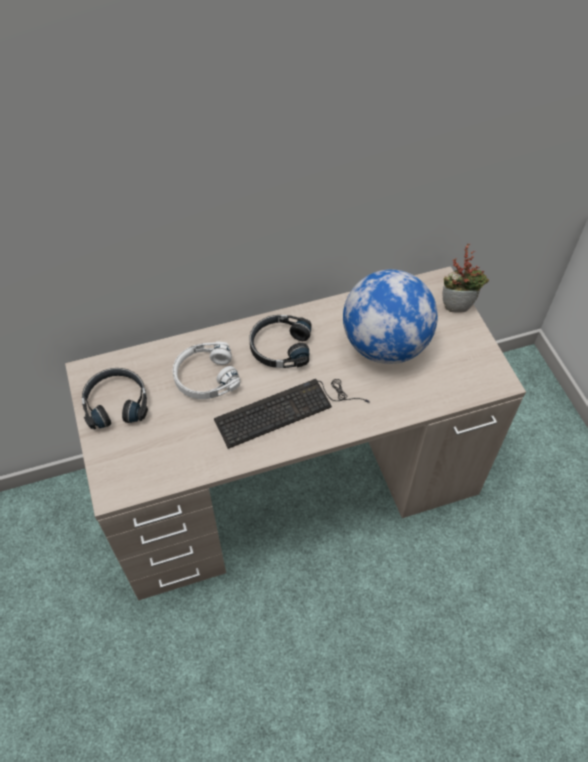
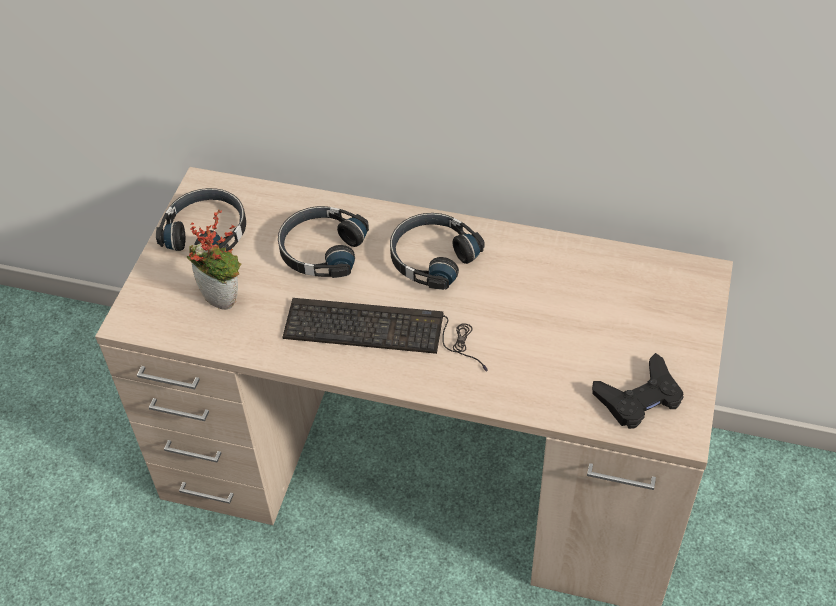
camera: 35 degrees right, 5 degrees down
(205, 377) = (321, 250): white headphones -> black headphones
(385, 345) = (563, 315): globe -> none
(458, 305) = (702, 313): potted plant -> potted plant (224, 298)
(464, 373) = (639, 398): none -> black game controller

